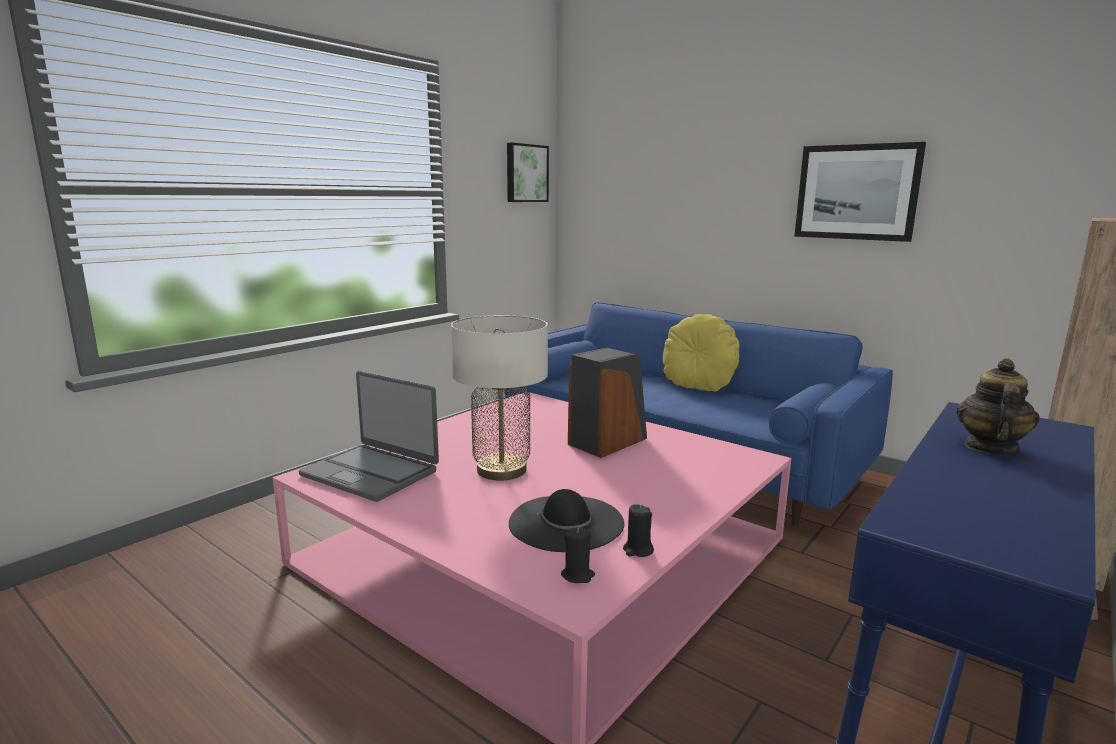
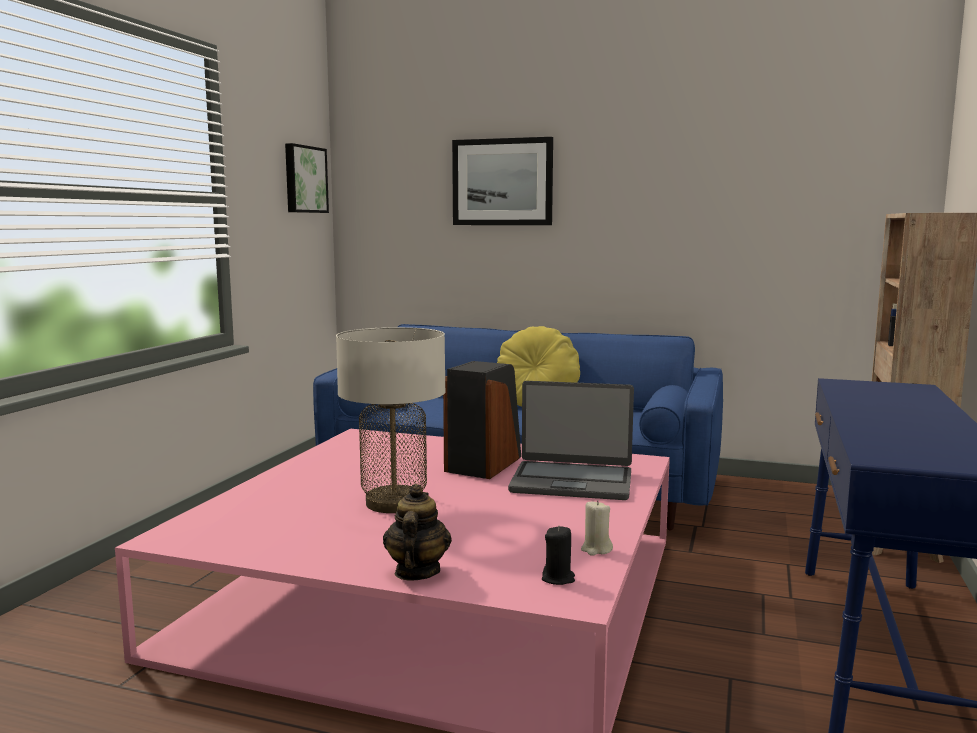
camera: 20 degrees left, 5 degrees down
(371, 473) = (242, 526): laptop -> laptop (572, 482)
(566, 522) = (507, 538): black hat -> none
(637, 550) = (596, 549): black candle -> beige candle
(856, 192) = (670, 197): picture -> picture (502, 182)
(989, 447) = (882, 404): teapot -> teapot (416, 572)

